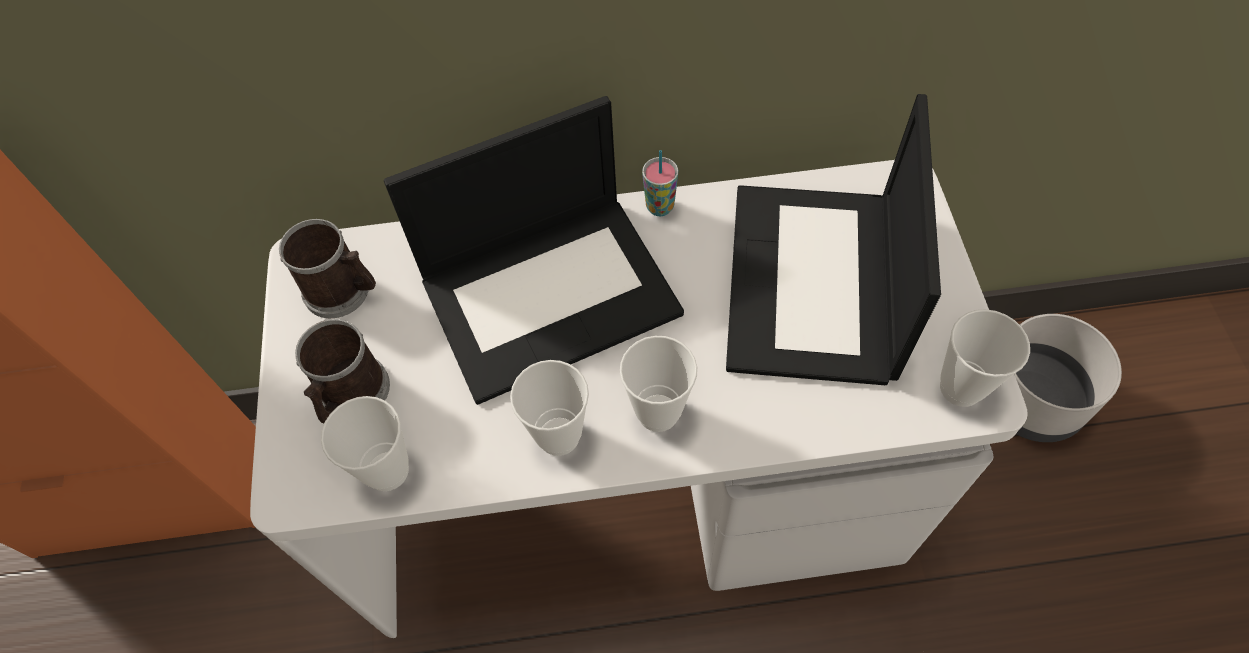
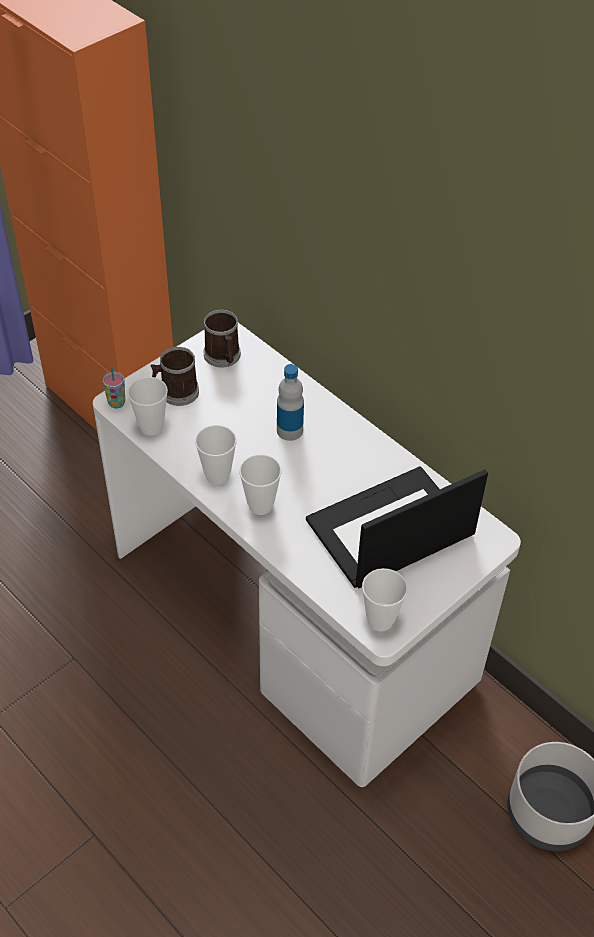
camera: 50 degrees right, 10 degrees down
(551, 293) = (289, 430): laptop -> bottle
(660, 207) = (379, 444): cup -> cup (116, 403)

